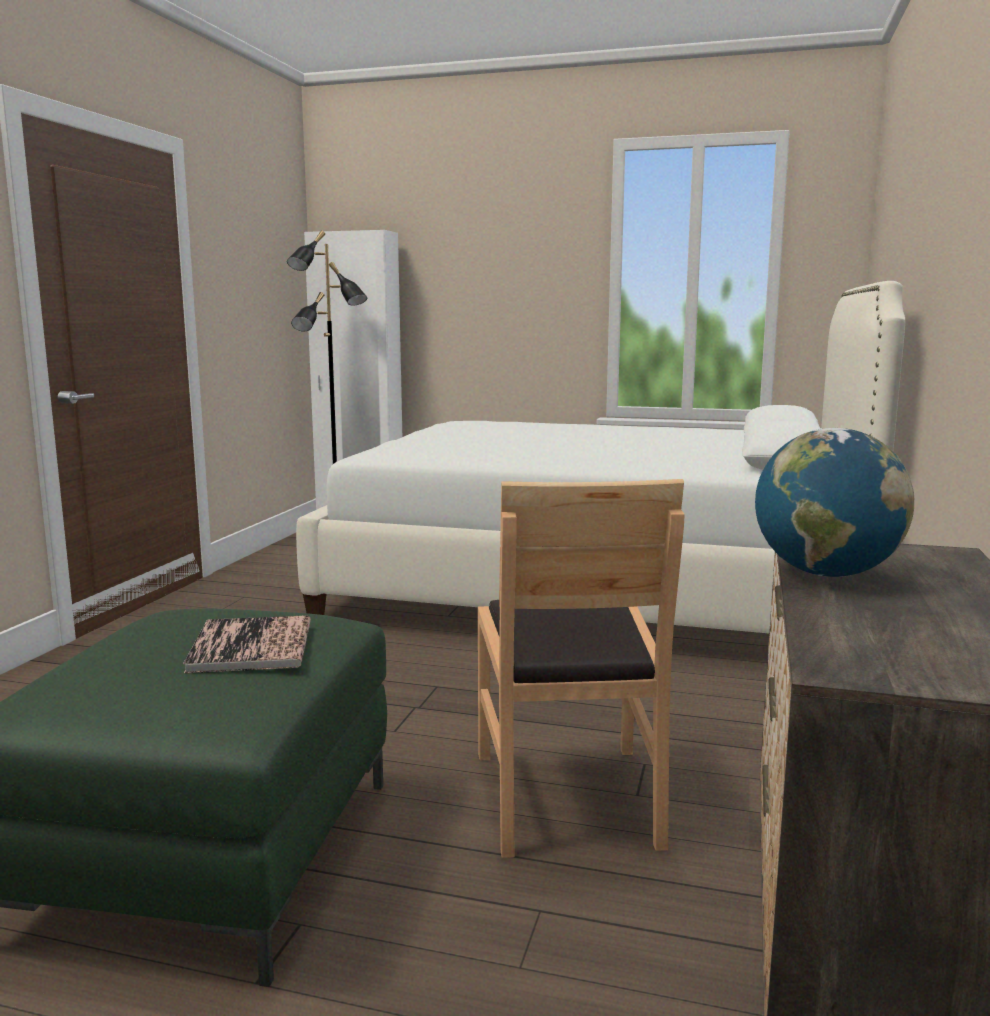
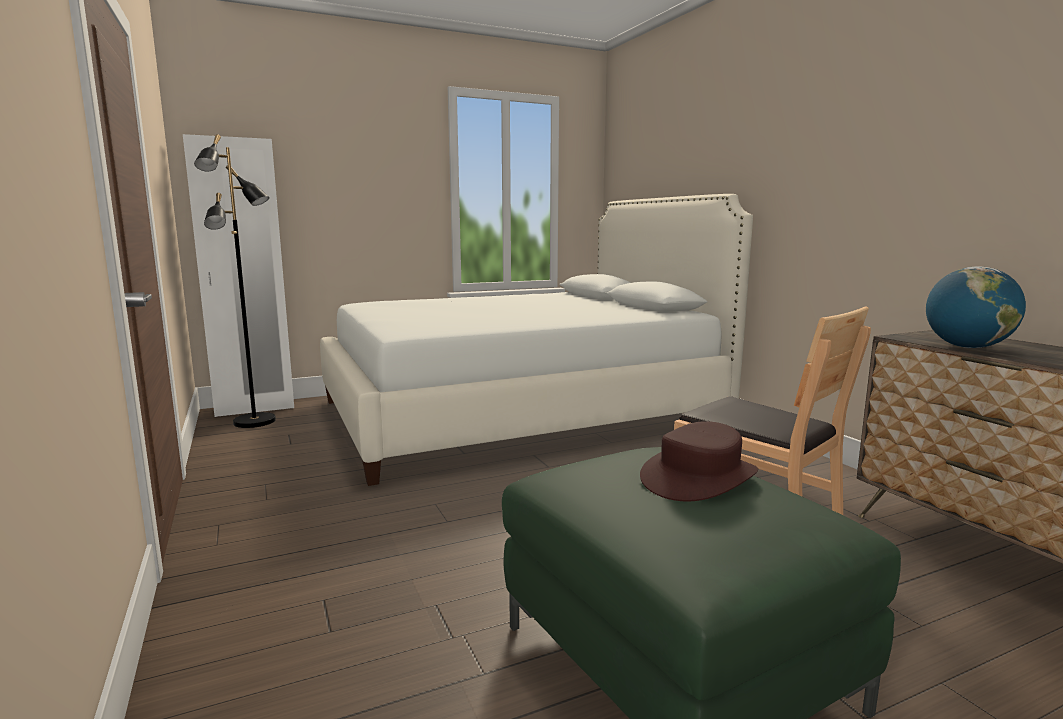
camera: 40 degrees left, 0 degrees up
(251, 646) = (699, 477): book -> brown hat

